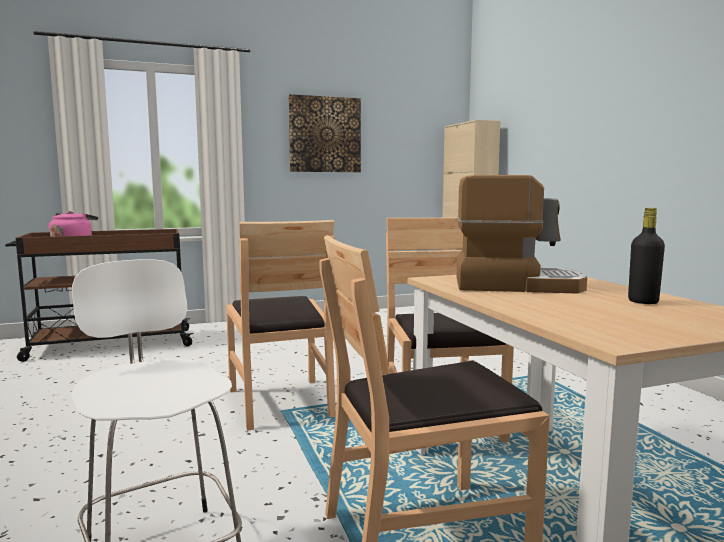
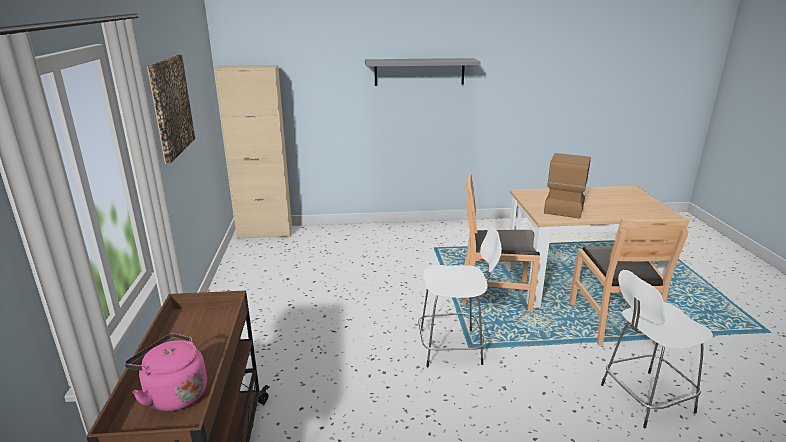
camera: 75 degrees left, 15 degrees up
(281, 402) = (453, 348): brown chair -> white stool
(631, 111) = (419, 71): none -> grey shelf
(643, 302) = (601, 194): black bottle -> none

